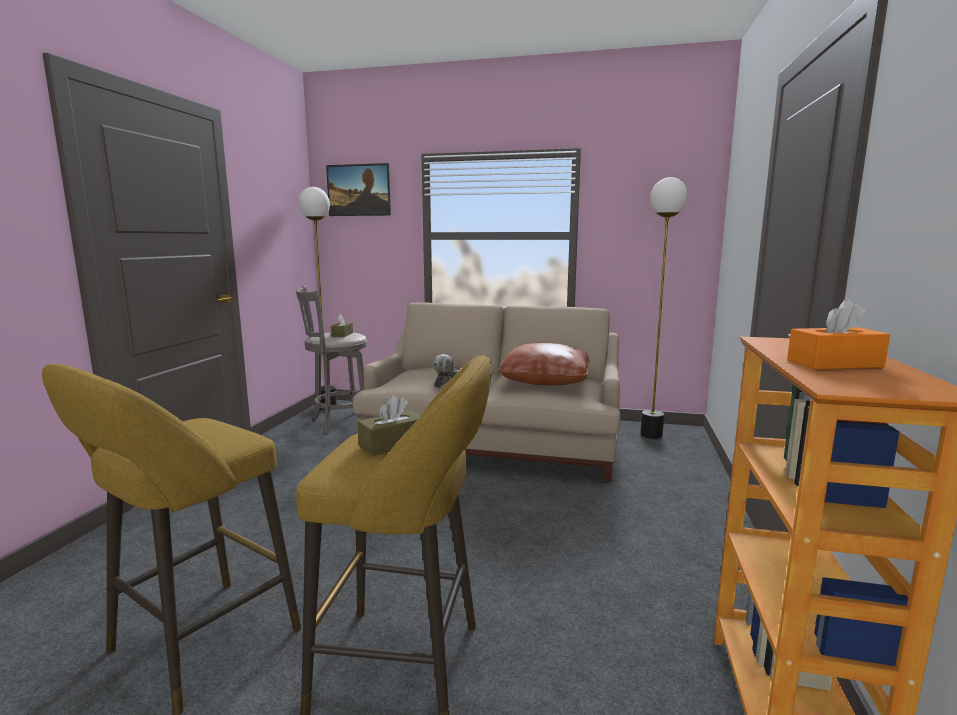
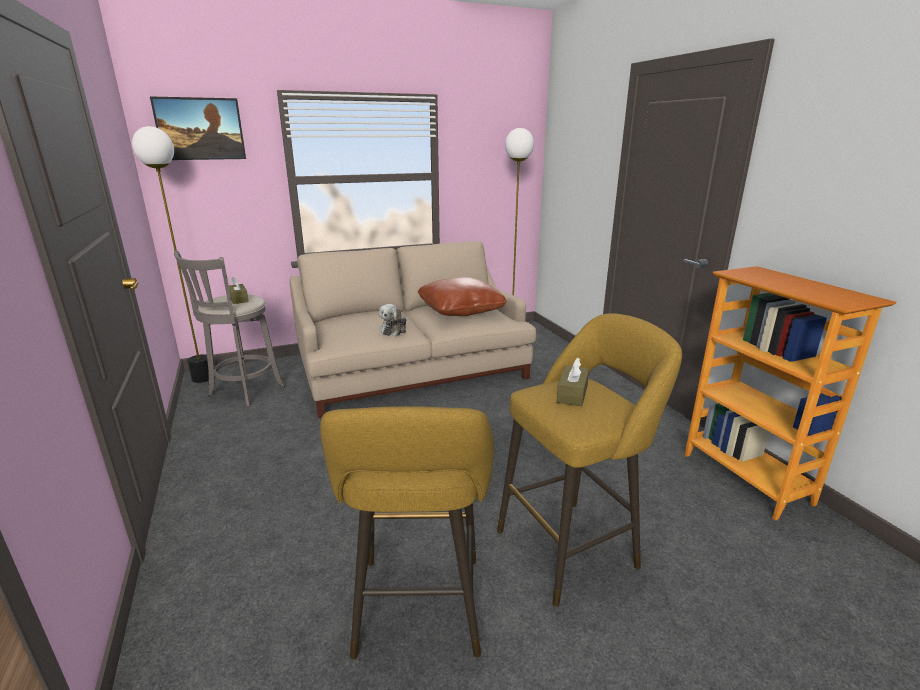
camera: 35 degrees left, 10 degrees up
(834, 363) = (800, 287): orange tissue box -> none

